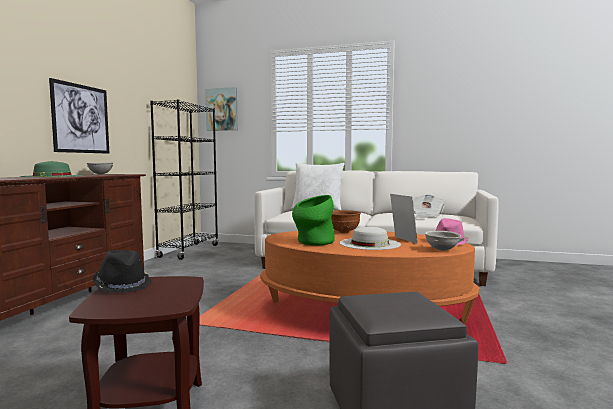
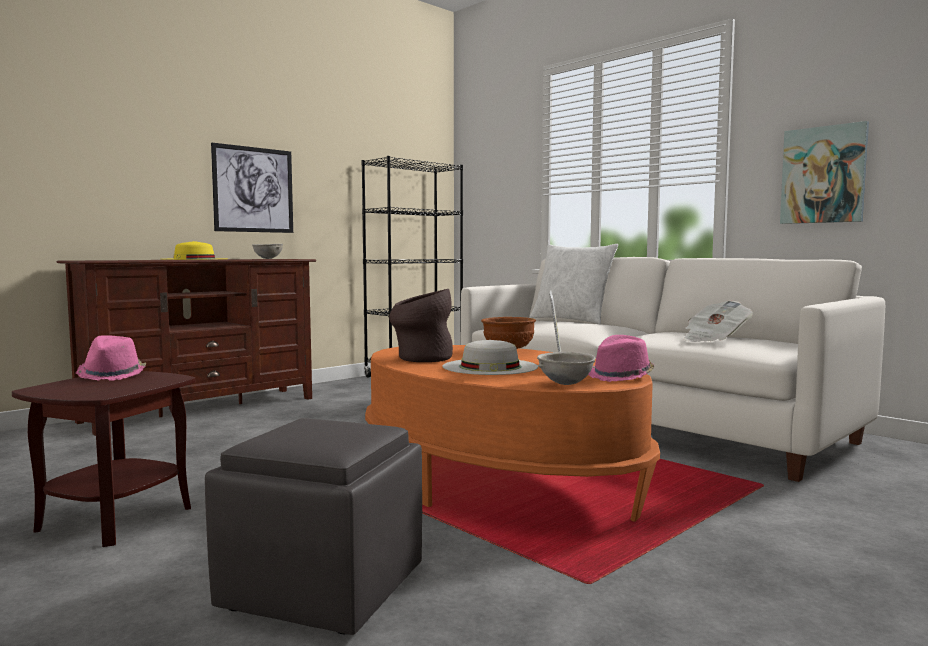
camera: 30 degrees right, 0 degrees up
(52, 176) = (194, 259): green hat -> yellow hat
(123, 285) = (112, 375): black hat -> pink hat
(222, 109) = (481, 165): picture -> picture (823, 175)
(312, 242) = (420, 358): green vase -> brown vase

